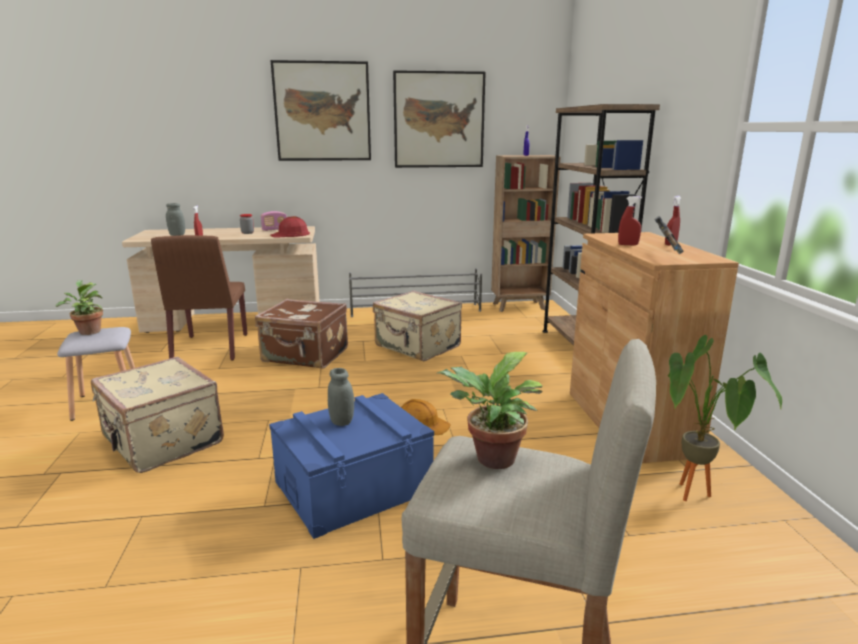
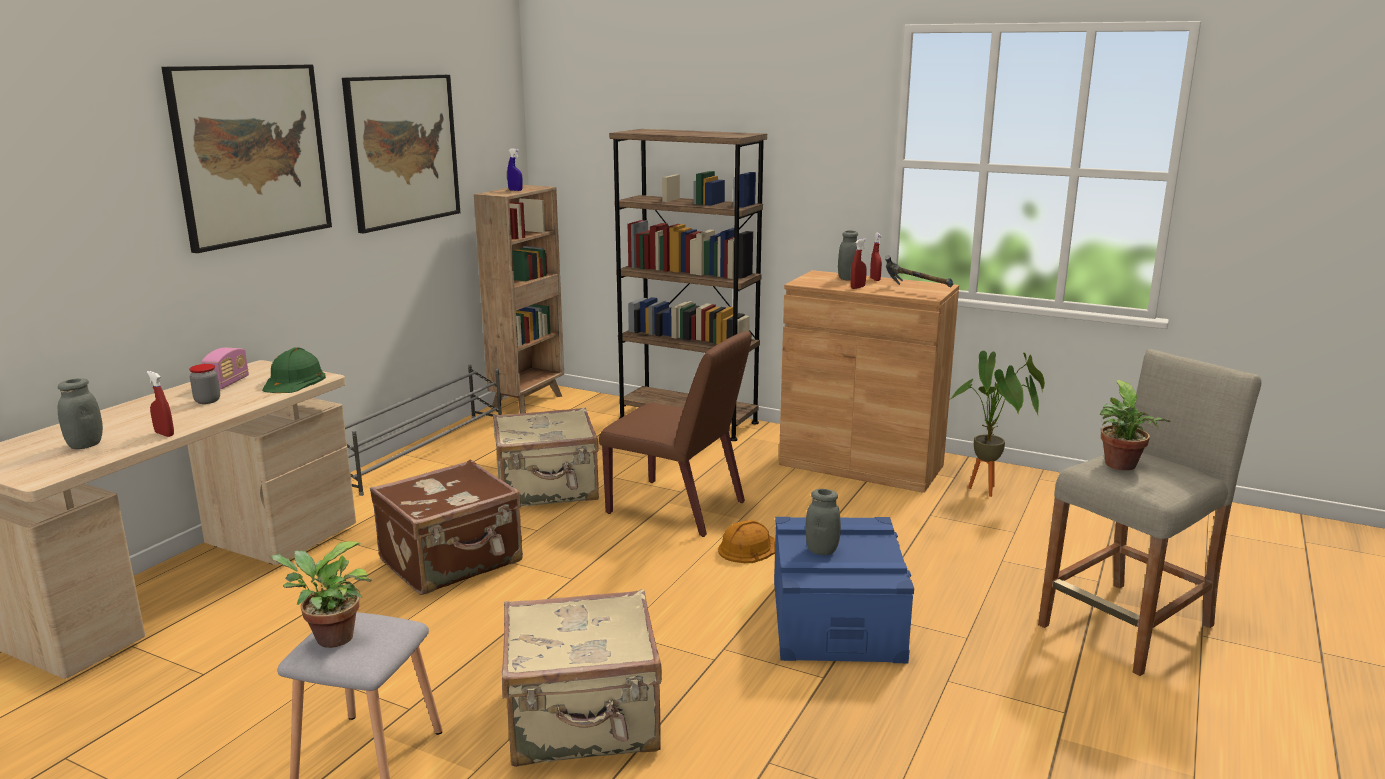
camera: 55 degrees left, 0 degrees up
(210, 348) = (282, 626): brown chair -> brown chair (677, 508)
(290, 234) = (294, 381): red hard hat -> green hard hat
(649, 240) = (848, 279): none -> grey jar

